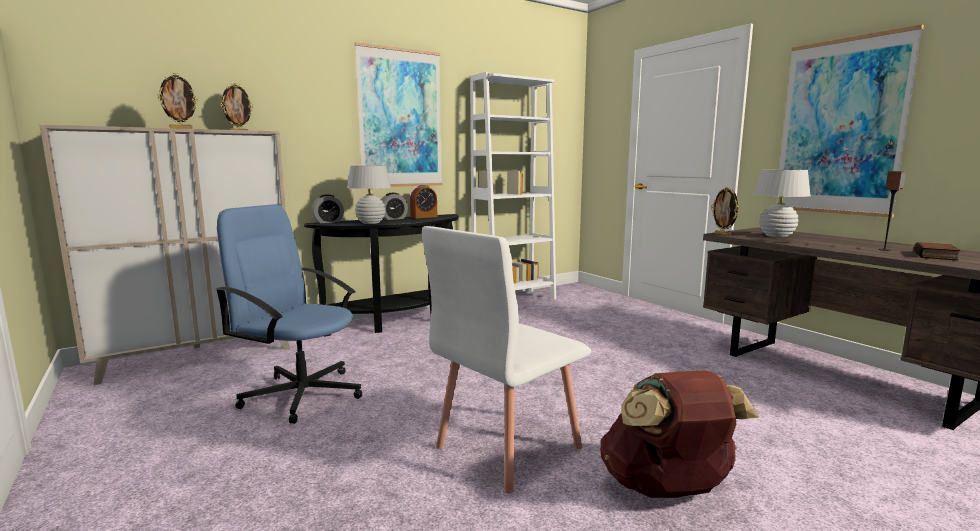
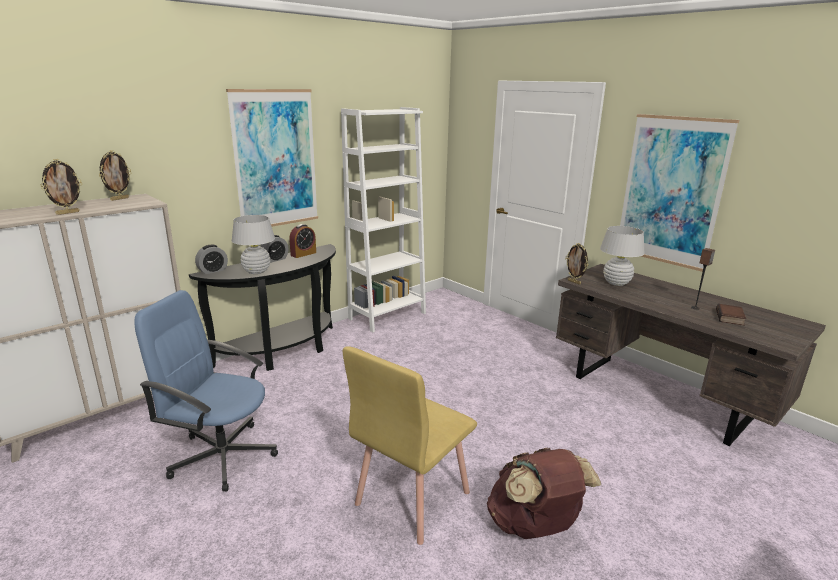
camera: 10 degrees left, 10 degrees up
(507, 447) = (411, 498): white chair -> yellow chair

